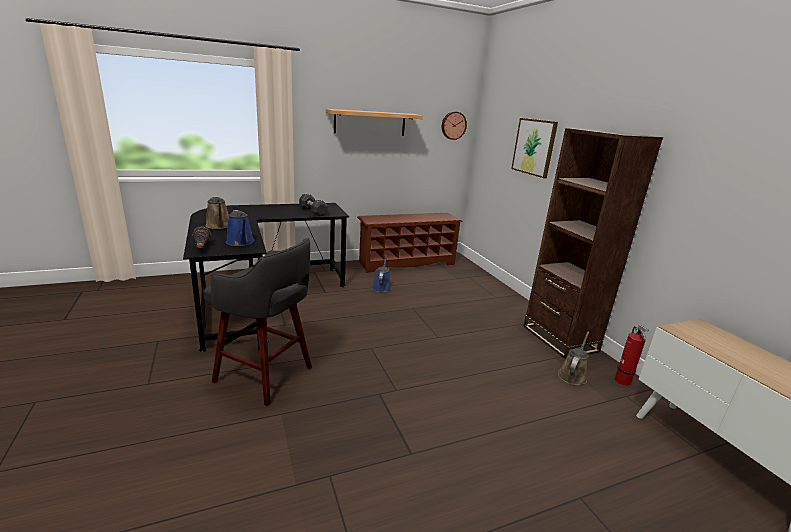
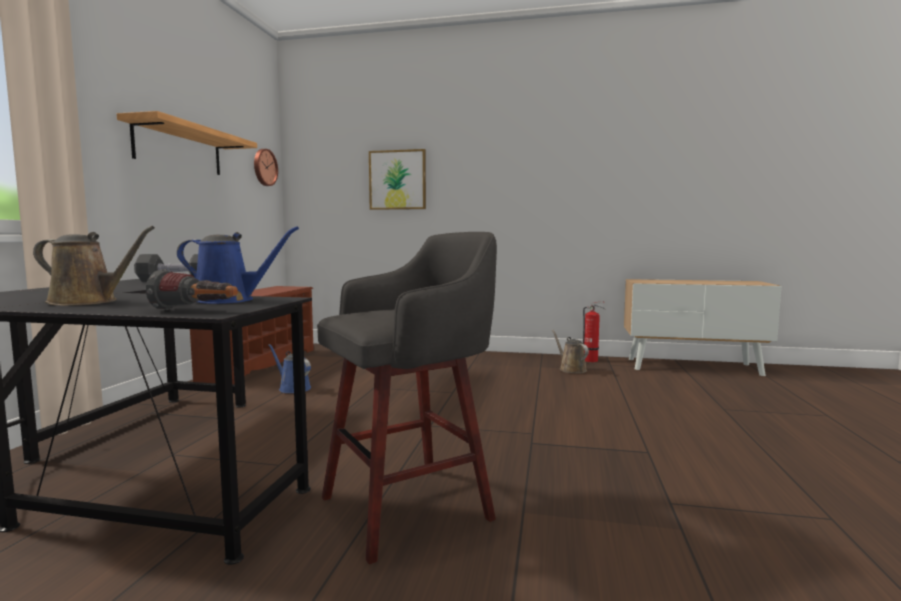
camera: 55 degrees left, 15 degrees down
(559, 338) = (513, 358): brown bookcase -> none

